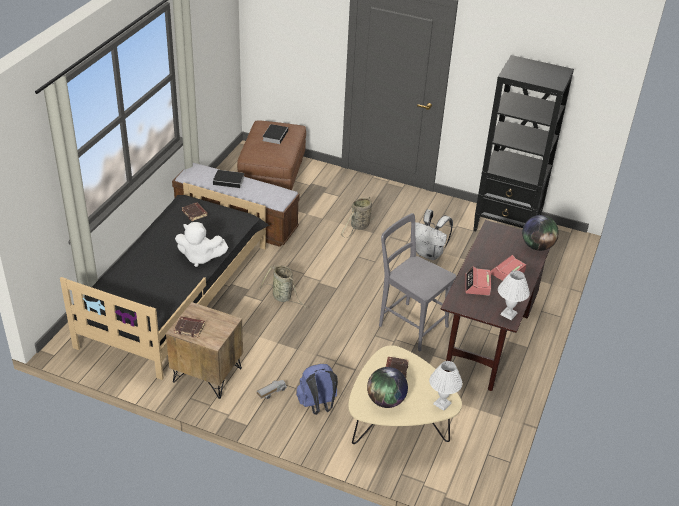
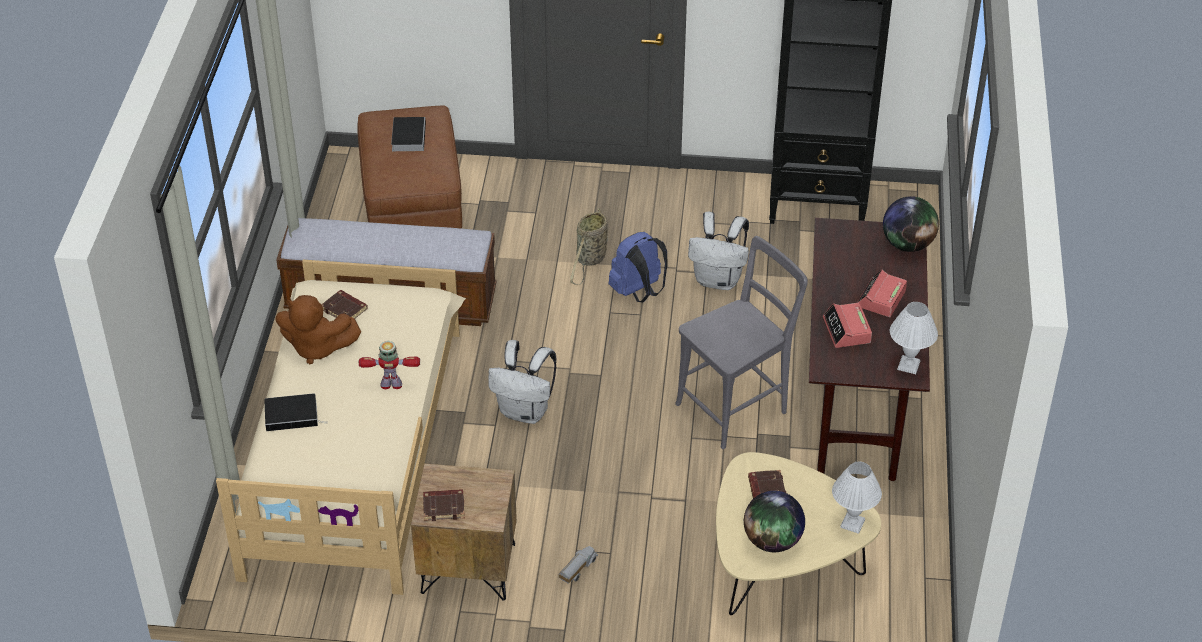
camera: 15 degrees left, 5 degrees up
(169, 229) = (317, 347): none -> brown plush toy
(175, 293) = (353, 449): black bed -> beige bed
(200, 257) = (392, 384): white plush toy -> toy robot
(229, 181) = (374, 238): book -> book (293, 415)
(283, 297) = (525, 411): basket -> white backpack
(317, 406) = (655, 571): blue backpack -> blue backpack (638, 292)
(410, 324) = (736, 406): grey chair -> grey chair turned 120 degrees clockwise

